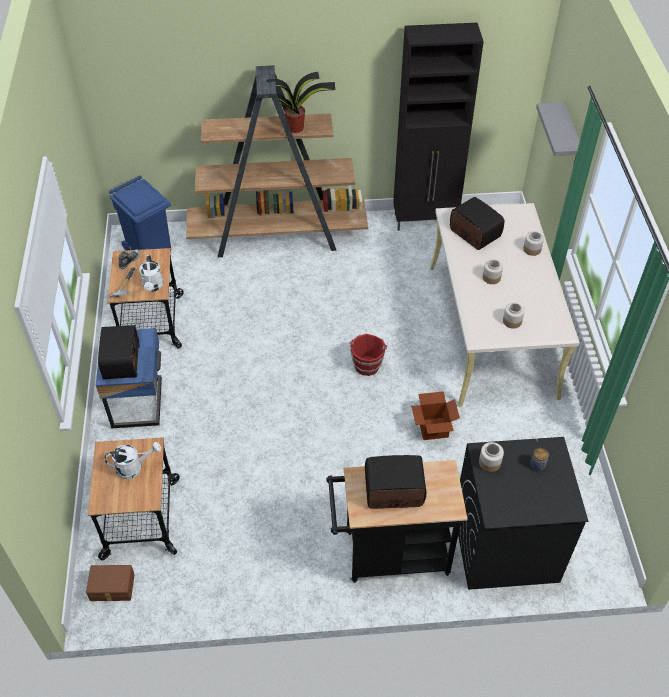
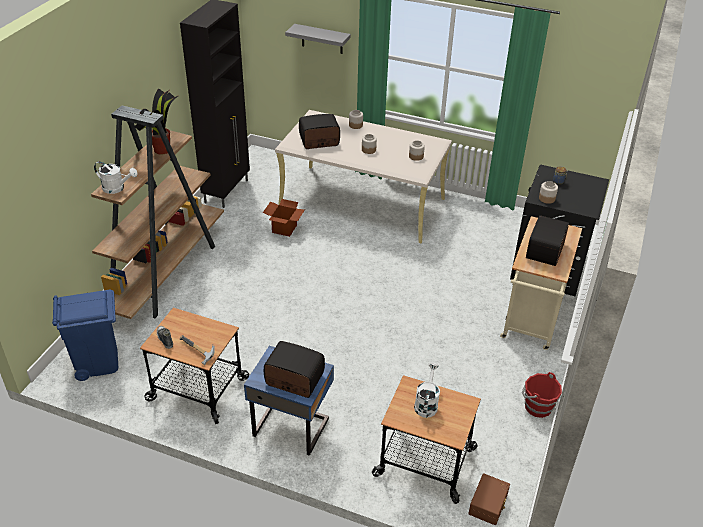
camera: 65 degrees left, 10 degrees down
(153, 287) = (215, 332): white watering can -> white watering can (117, 188)
(367, 364) = (350, 273): red bucket -> red bucket (537, 406)
(389, 554) = (531, 323): black cart -> beige cart
(433, 428) = (433, 262): cardboard box -> cardboard box (284, 229)

